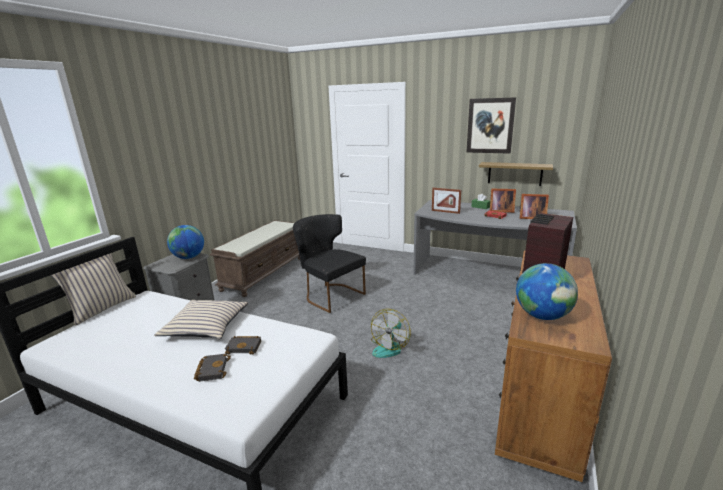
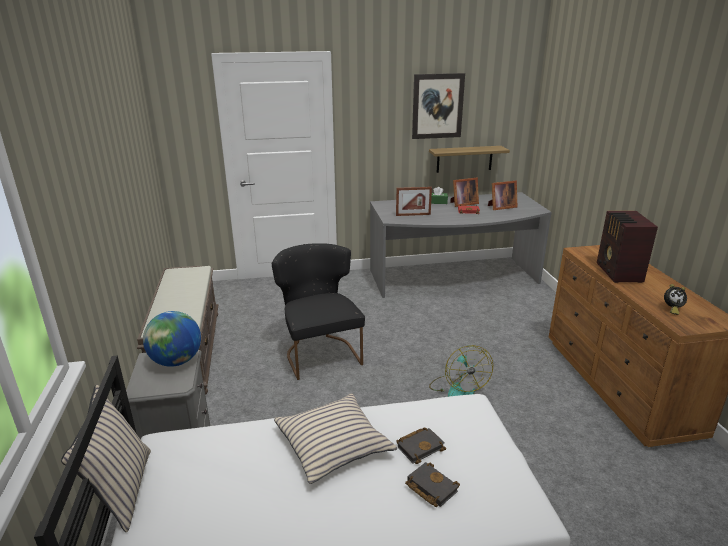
camera: 35 degrees left, 5 degrees up
(330, 295) = (320, 353): black chair -> black chair turned 60 degrees clockwise
(542, 316) = (671, 309): globe -> alarm clock

